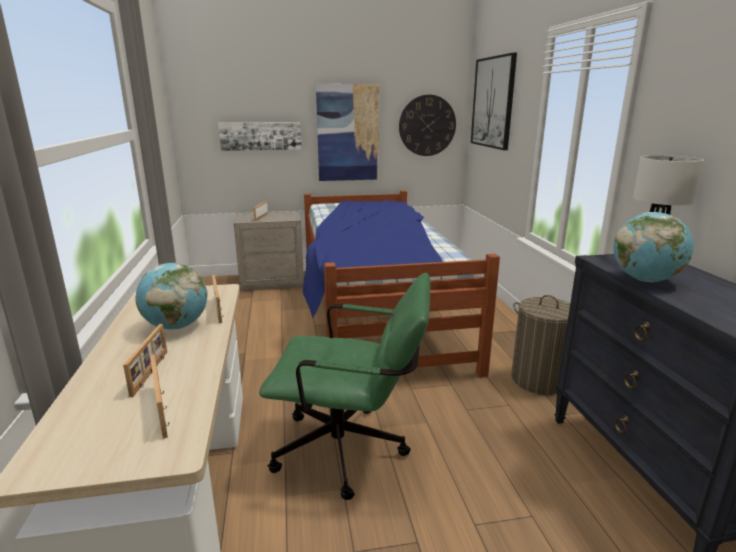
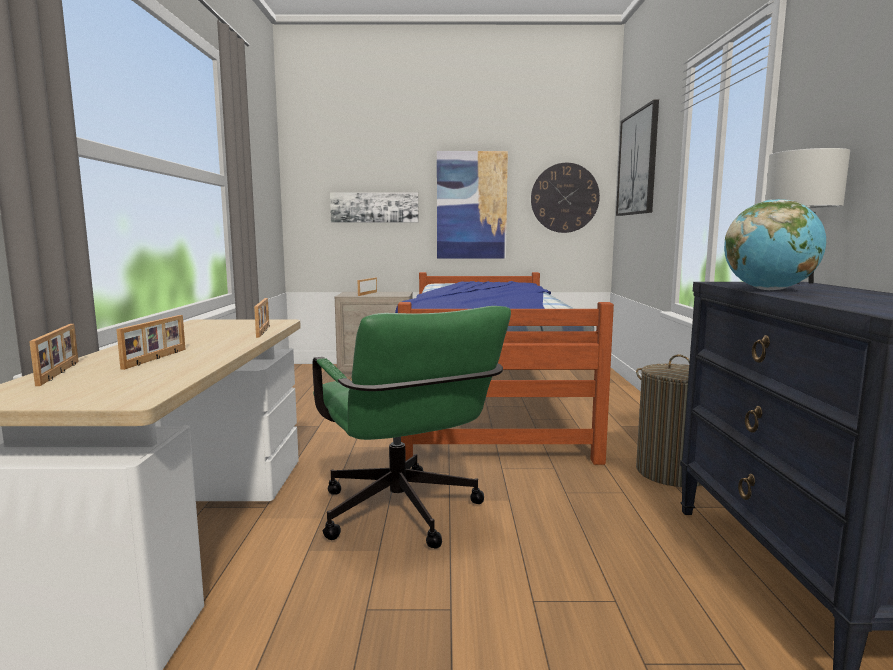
camera: 10 degrees right, 10 degrees down
(162, 409) = (146, 377): picture frame -> picture frame (60, 373)
(176, 326) = (210, 337): globe -> none
(351, 450) = (404, 517): green office chair -> green office chair turned 45 degrees clockwise

